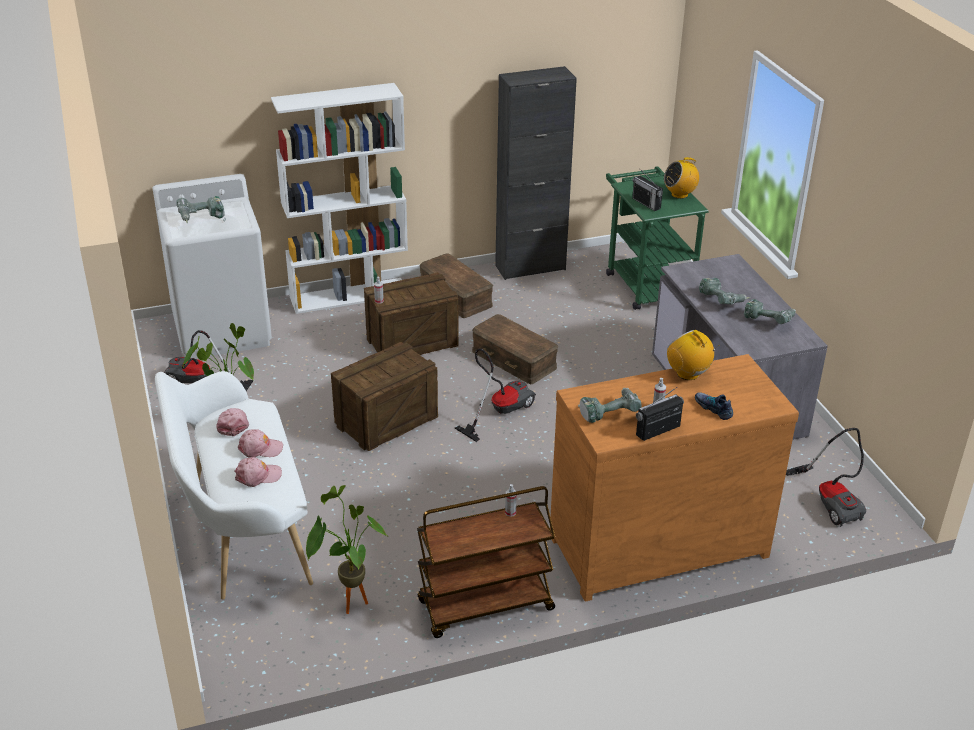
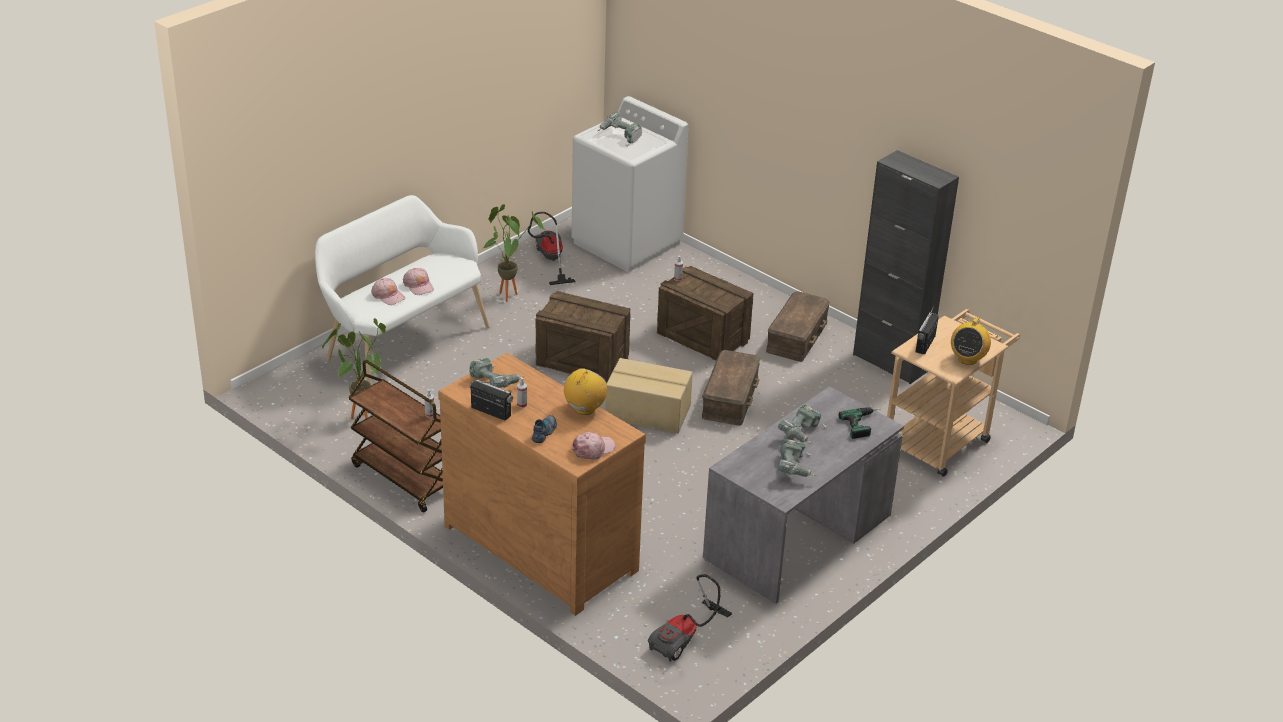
camera: 60 degrees right, 0 degrees up
(232, 424) = (437, 264): pink cap -> pink cap (593, 449)
(350, 295) = (738, 283): white bookcase -> none
(499, 411) = (648, 413): vacuum cleaner -> cardboard box
(645, 282) = (941, 438): green cart -> beige cart
(679, 194) = (967, 359): radio -> radio turned 105 degrees counterclockwise
(726, 269) = (865, 424): none -> power drill

